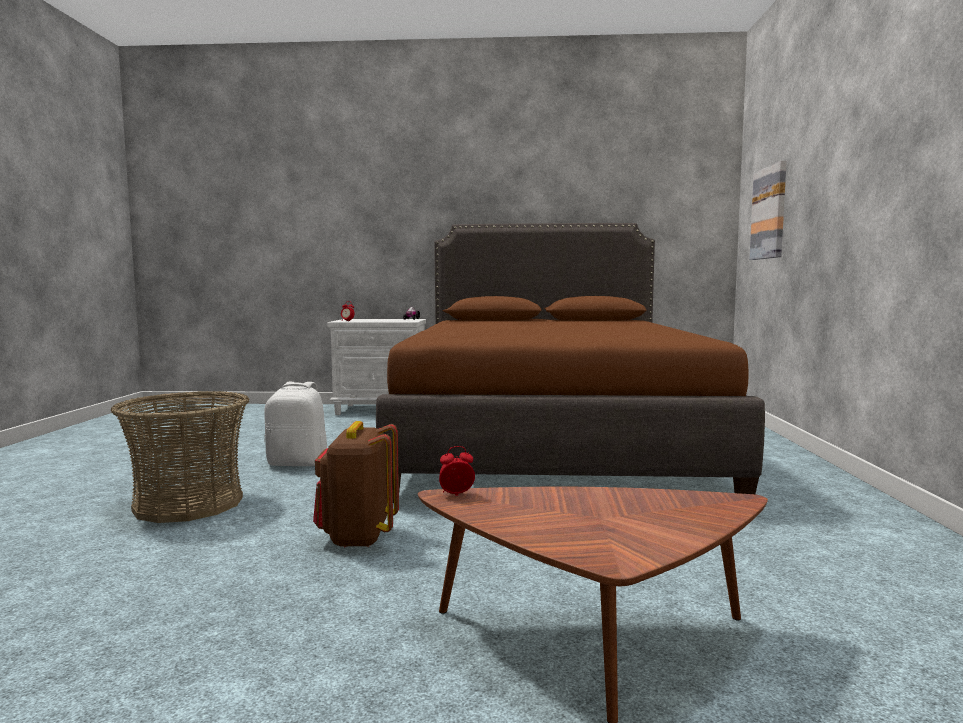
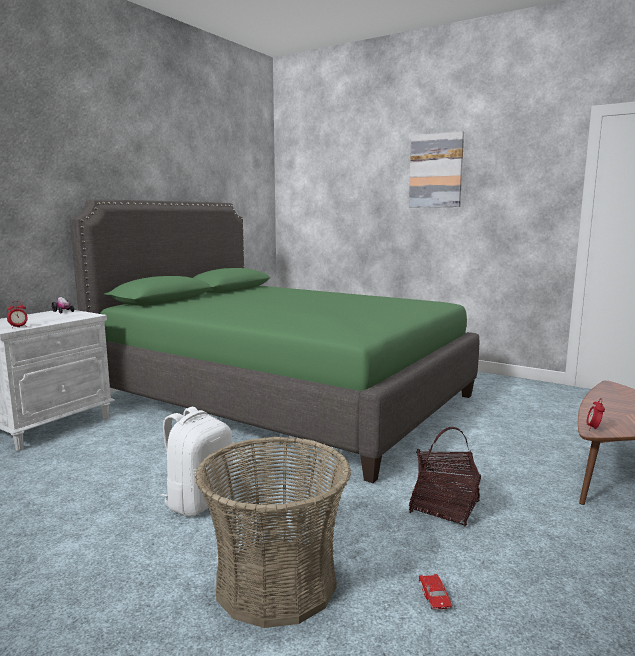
camera: 60 degrees left, 5 degrees up
(183, 554) = (434, 595): none -> red toy car
(358, 538) = (445, 507): brown backpack -> basket
(549, 441) = (283, 398): brown bed -> green bed
(769, 213) = (326, 203): picture -> picture (436, 171)

